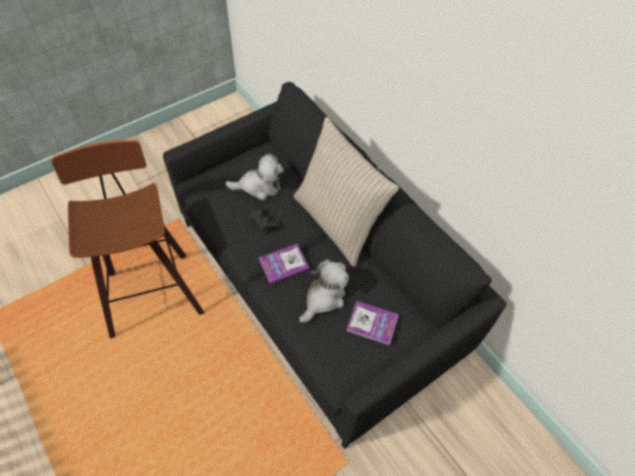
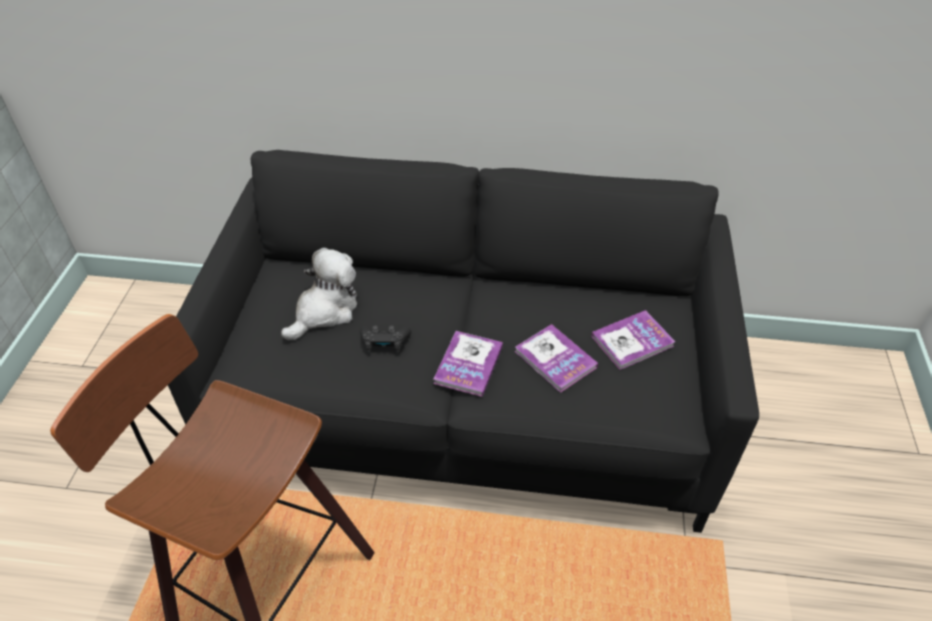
camera: 45 degrees left, 10 degrees down
(324, 298) = (555, 359): plush toy -> book
(337, 222) = (466, 279): beige pillow -> none

